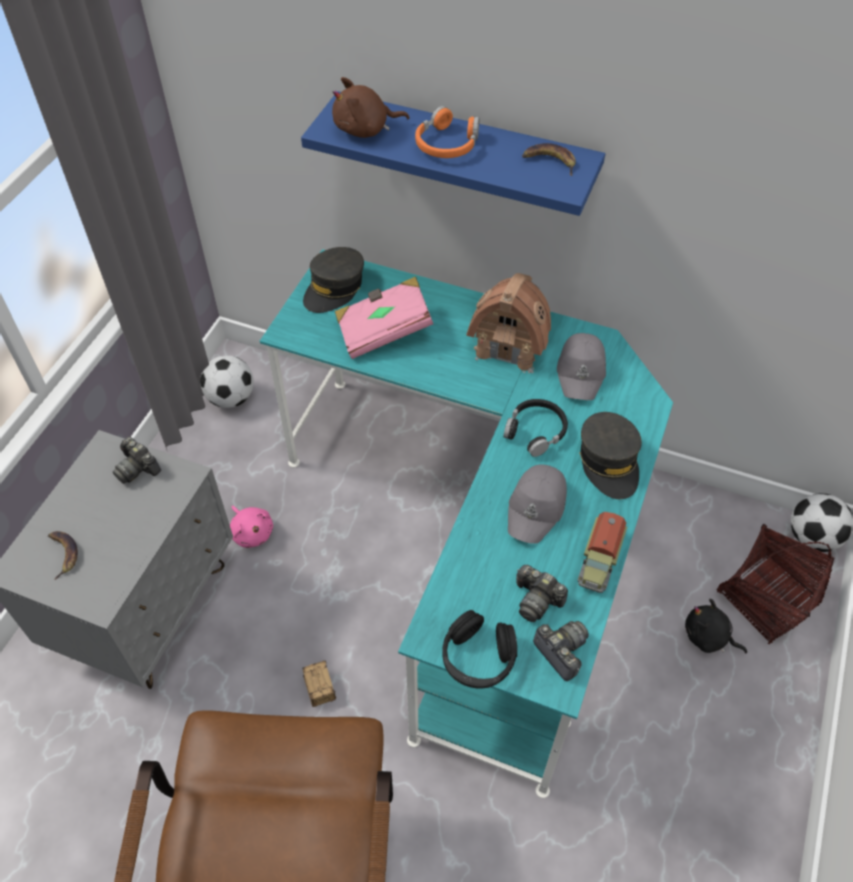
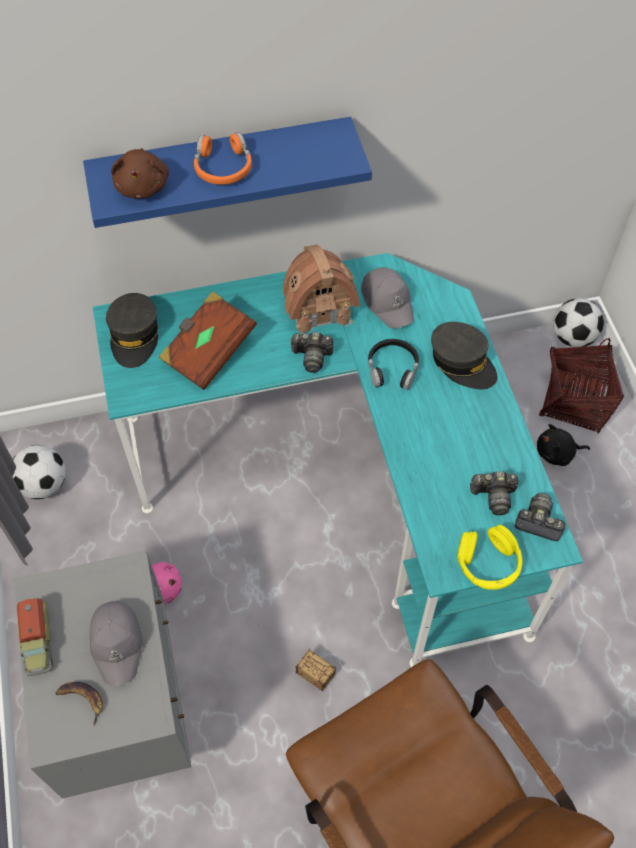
camera: 35 degrees left, 5 degrees up
(137, 468) = (81, 589): camera -> camera (312, 357)
(365, 129) = (143, 186): brown plush toy -> brown plush toy turned 45 degrees counterclockwise
(384, 331) = (208, 351): pink book -> brown book
(478, 658) = (488, 564): black headphones -> yellow headphones
(537, 507) = (440, 427): grey cap -> grey cap (117, 643)
(549, 161) = (316, 144): banana -> none
(599, 559) = (512, 440): toy truck -> toy truck (37, 641)

